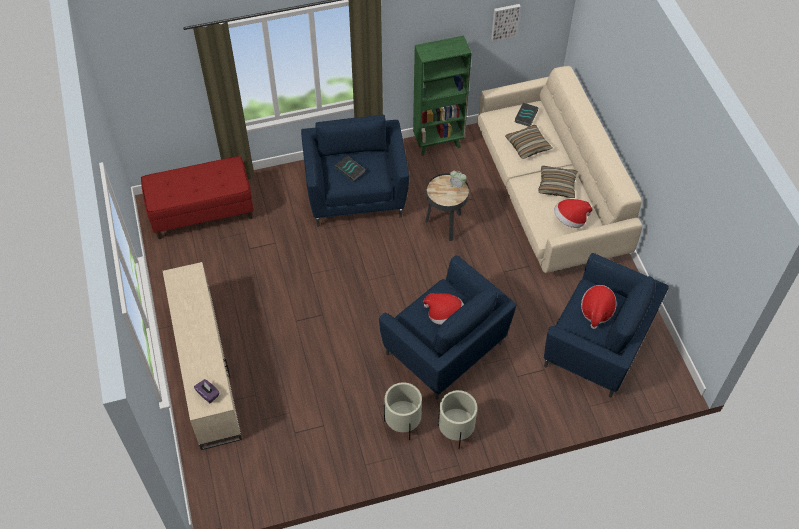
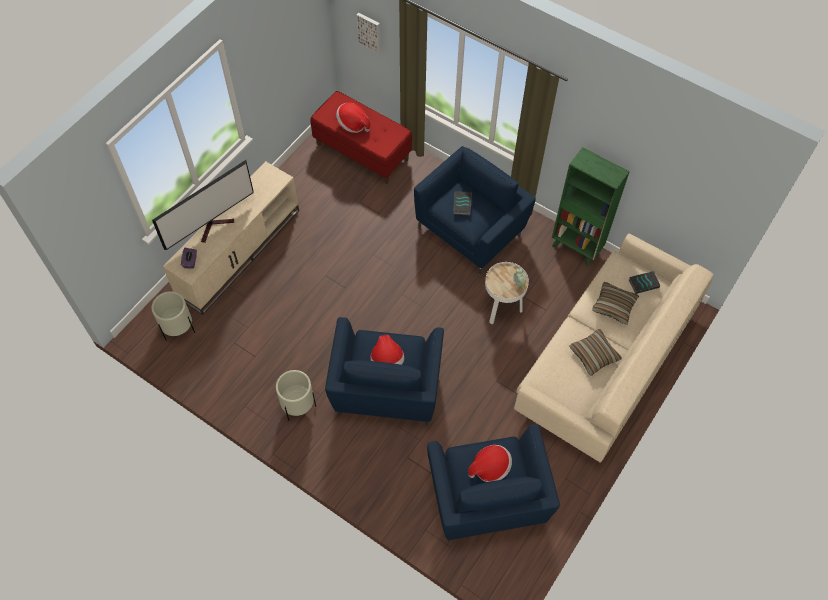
camera: 50 degrees right, 5 degrees up
(190, 351) = (215, 226): none -> television
(445, 224) = (502, 309): black side table -> white side table
(455, 431) = (321, 447): beige planter -> beige planter (178, 329)
(505, 21) = (675, 187): picture -> picture (369, 32)
(570, 220) = (567, 388): hat -> hat (353, 124)

